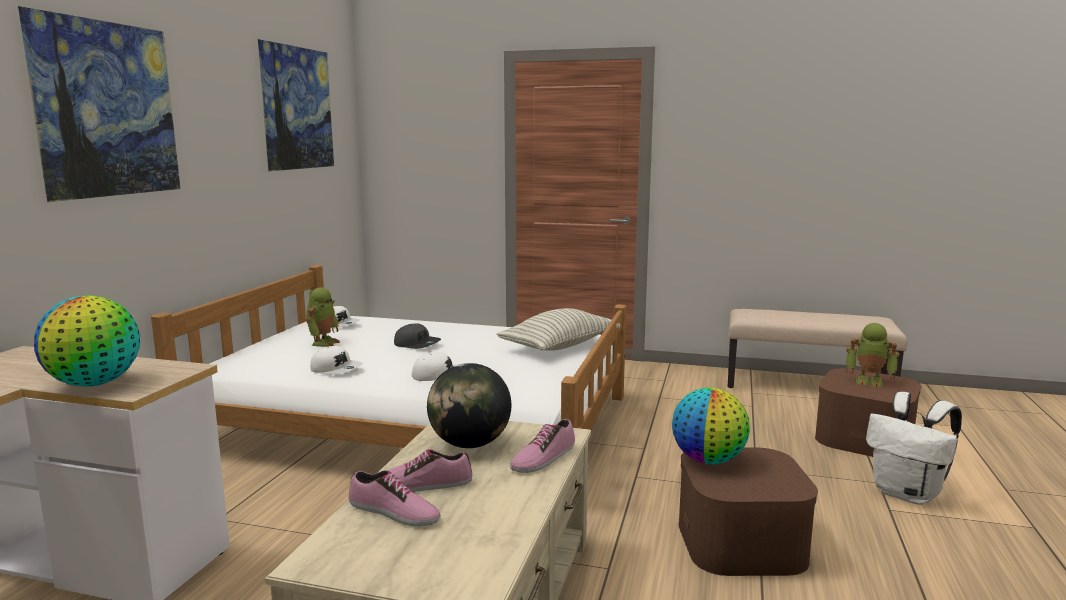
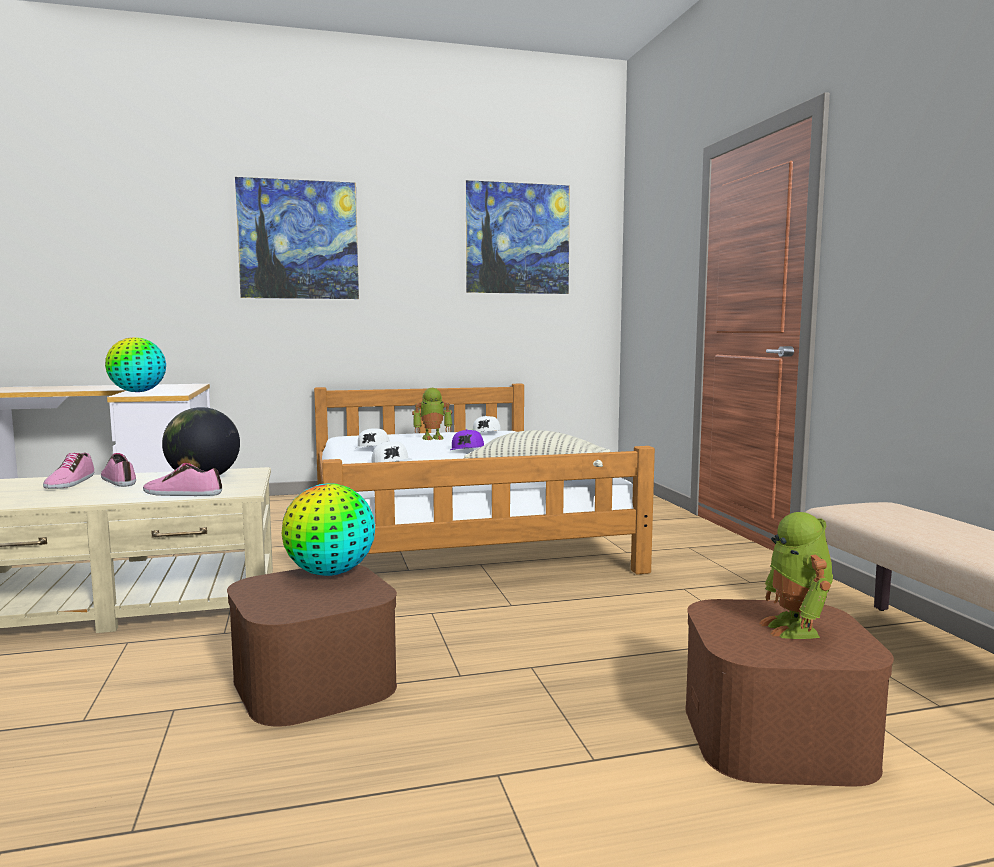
camera: 60 degrees right, 5 degrees down
(417, 344) = (467, 450): grey cap -> purple cap
(908, 494) = (576, 789): white backpack -> none

